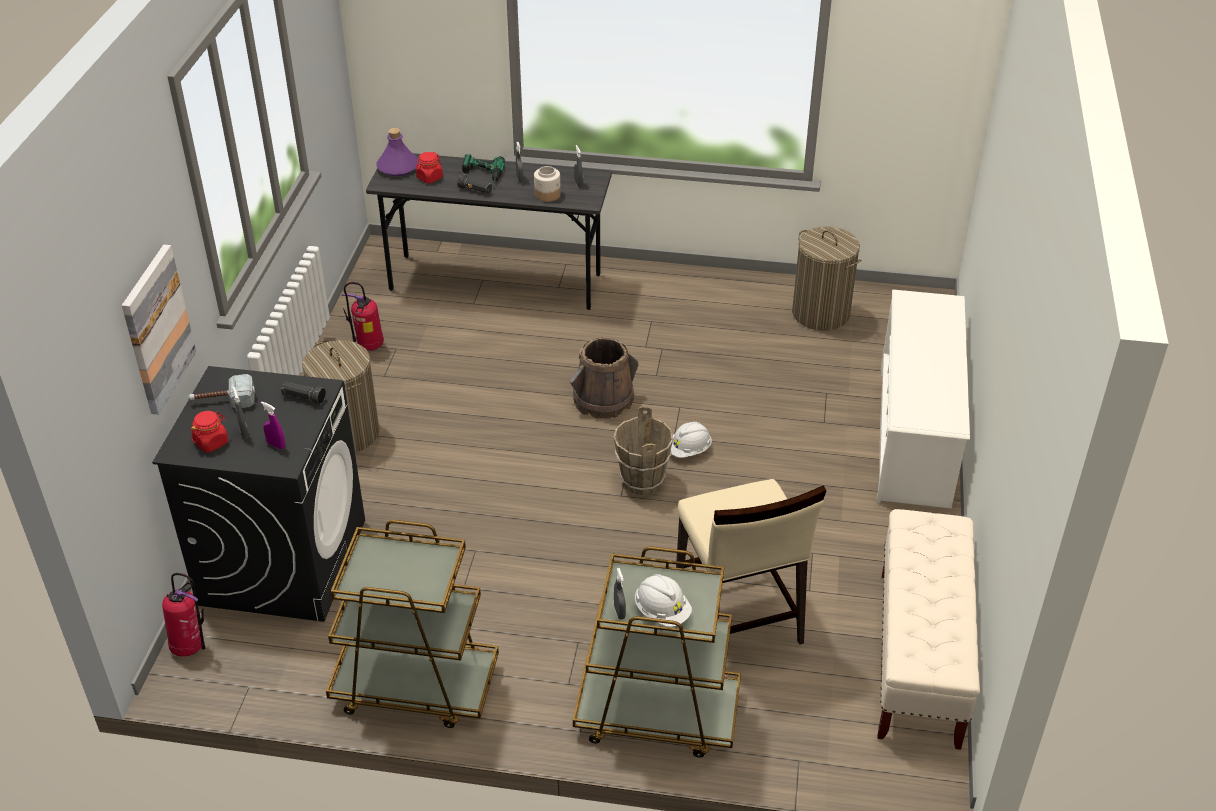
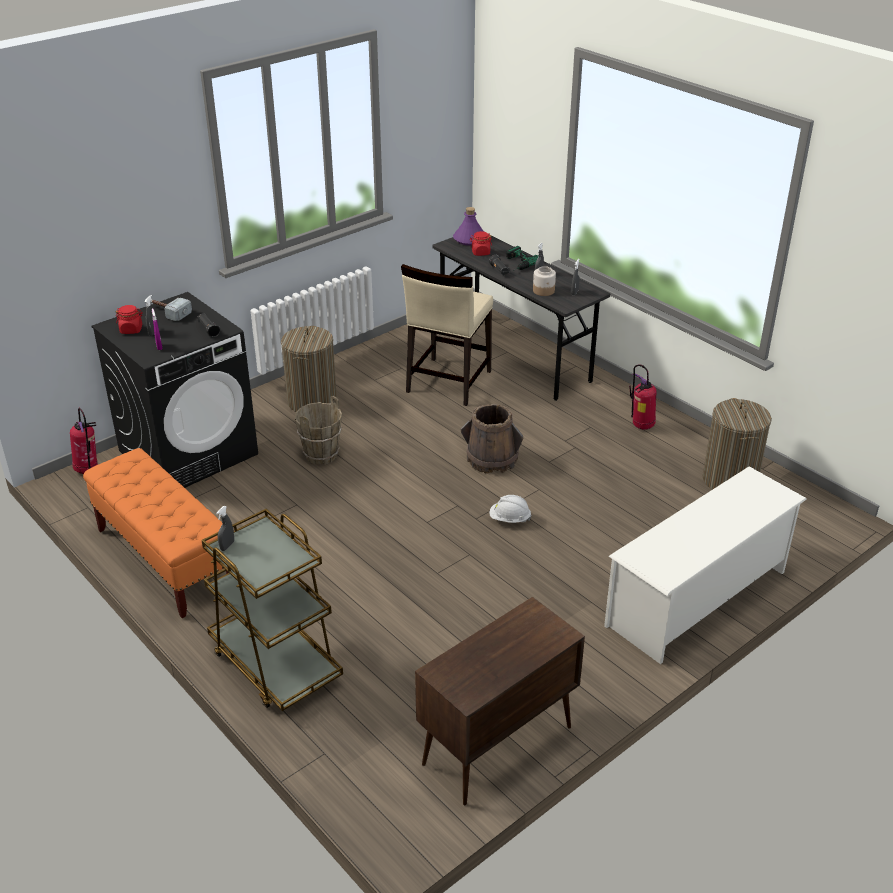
camera: 40 degrees right, 5 degrees down
(157, 329) = (131, 240): picture -> none
(368, 347) = (386, 359): fire extinguisher -> fire extinguisher (640, 426)
(414, 686) = (166, 559): brown cart -> orange bench
(641, 481) = (452, 521): brown bucket -> brown bucket (321, 455)
(662, 611) = (251, 561): white hard hat -> none
(737, 618) = (403, 640): beige chair -> beige chair (448, 382)
(919, 658) = (496, 747): beige bench -> brown cabinet

